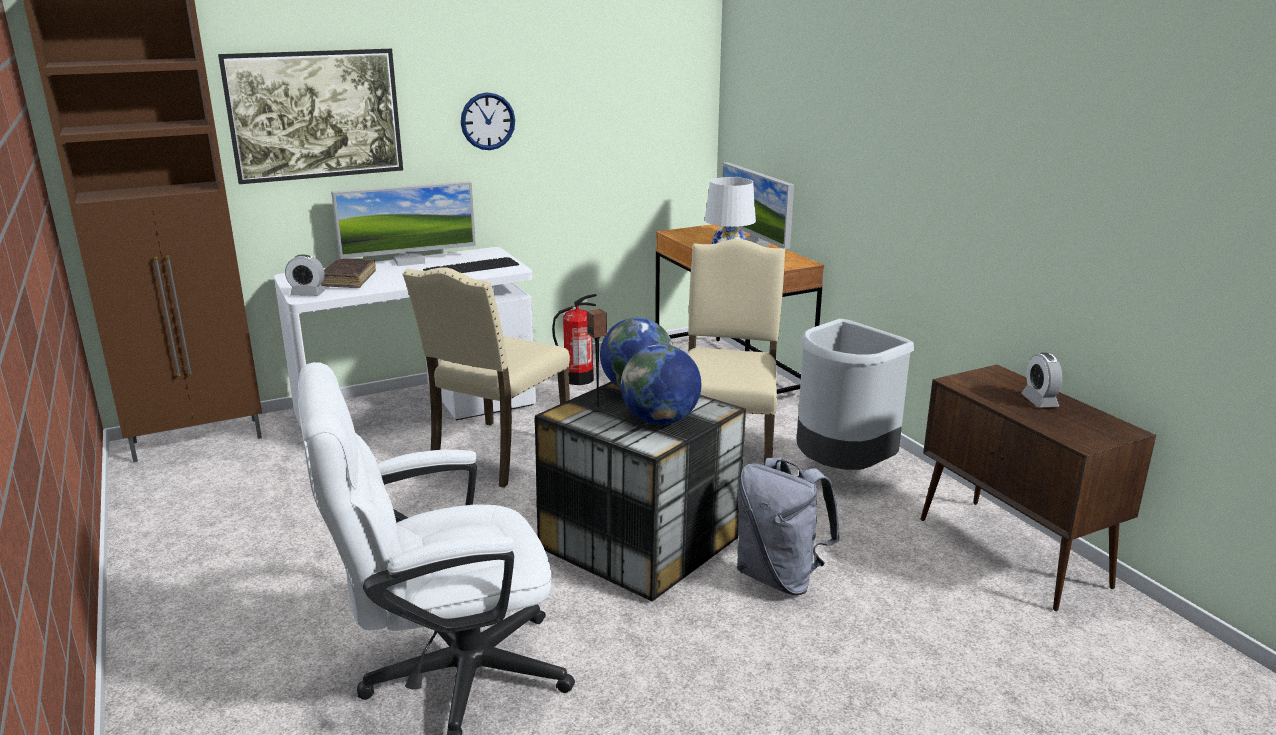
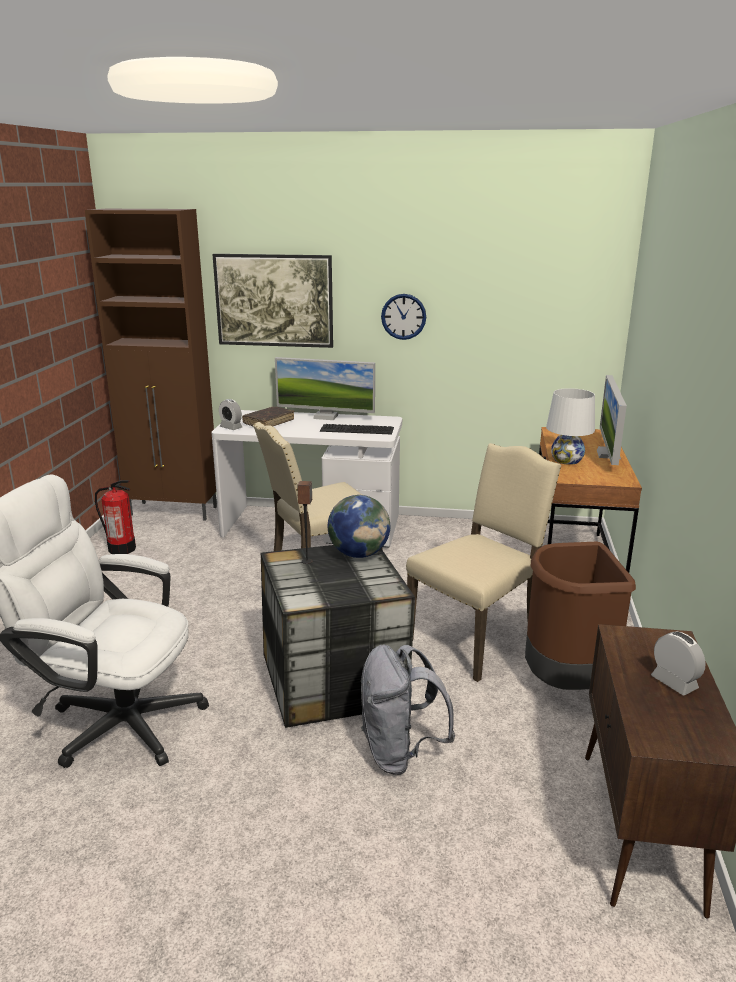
camera: 35 degrees right, 0 degrees up
(578, 379) = (445, 536): fire extinguisher -> fire extinguisher (122, 549)
(660, 421) = (333, 585): globe -> none
(841, 471) = (566, 684): grey trash can -> brown trash can
(1039, 401) = (674, 682): alarm clock -> alarm clock turned 120 degrees clockwise

